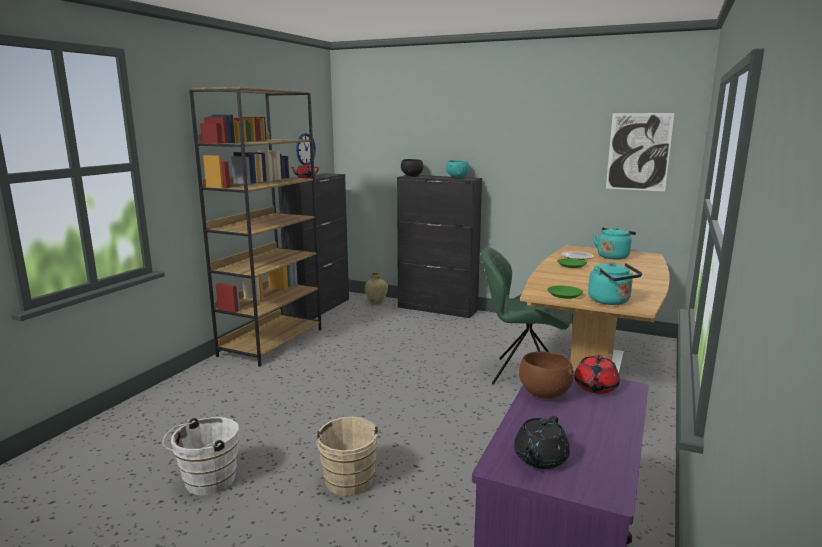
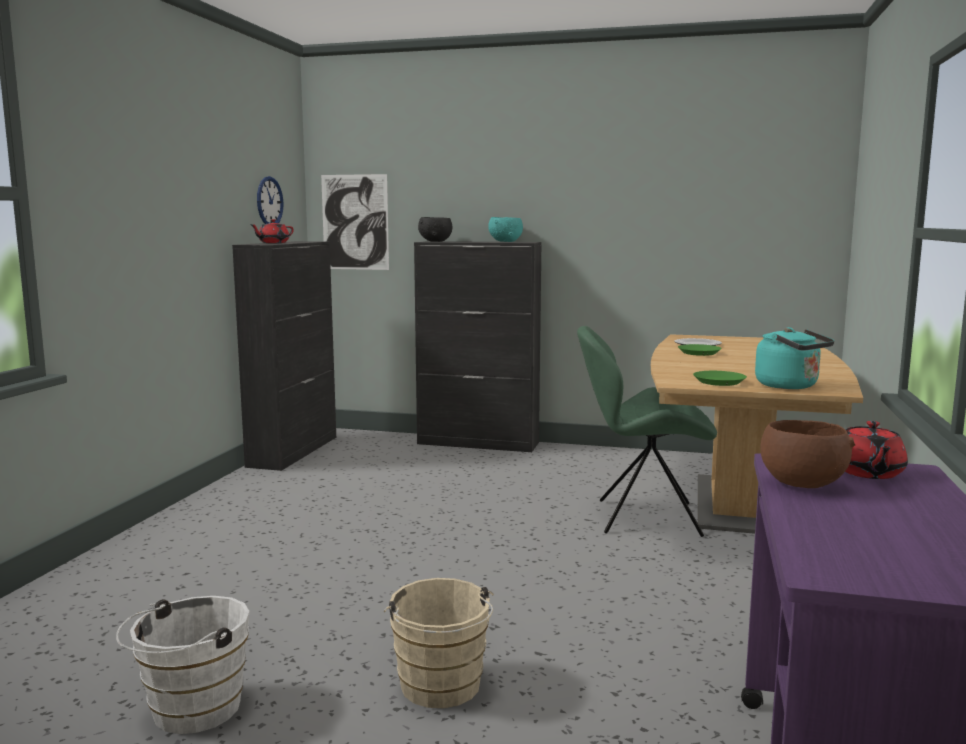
camera: 10 degrees left, 5 degrees down
(271, 342) = (232, 499): brown bookcase -> none
(376, 302) = (381, 439): beige vase -> none
(539, 458) = (873, 559): black teapot -> none
(613, 256) = (747, 343): turquoise kettle -> none
(638, 152) = (767, 197): picture -> picture (355, 222)

